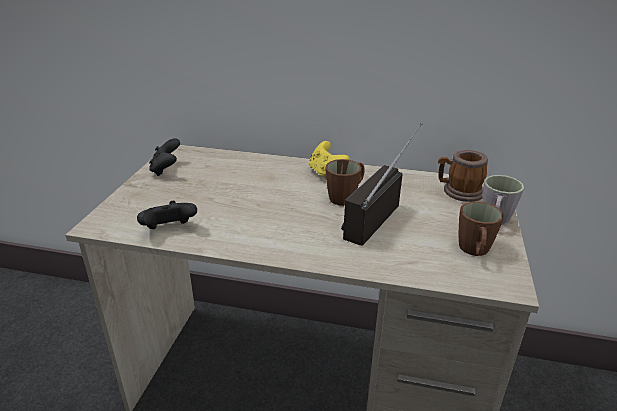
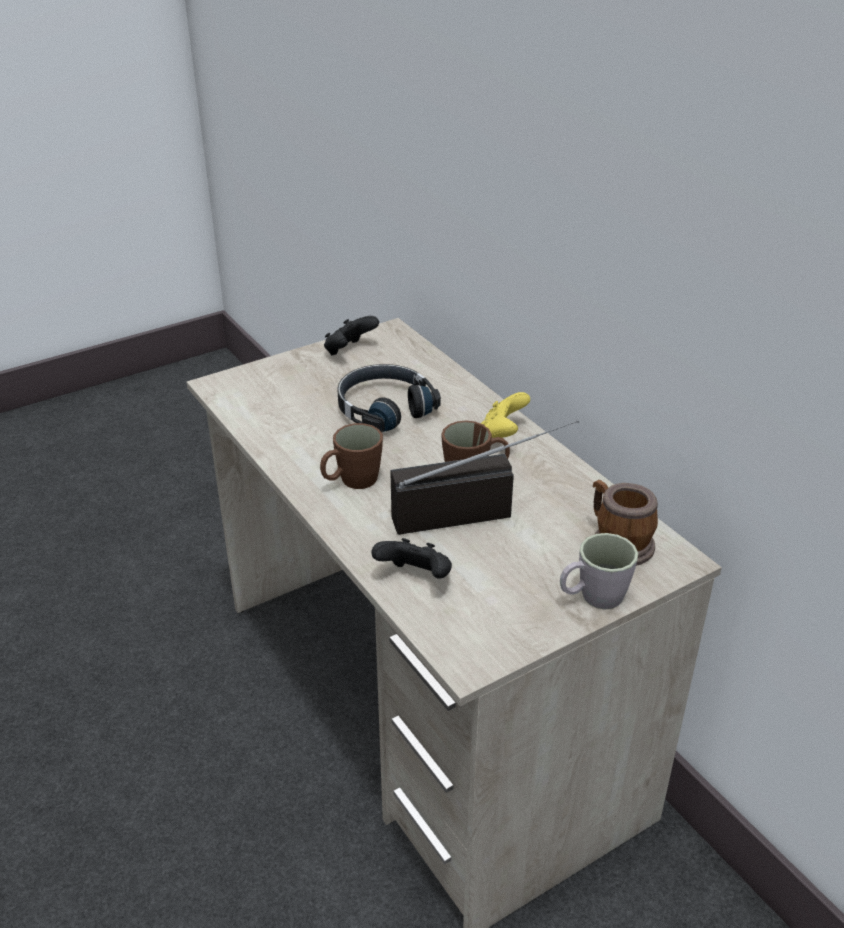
camera: 45 degrees right, 5 degrees up
(169, 230) = (263, 420): black game controller -> black game controller (416, 578)
(239, 188) = (384, 408): none -> black headphones
(474, 251) = (499, 611): brown mug -> brown mug (351, 481)

